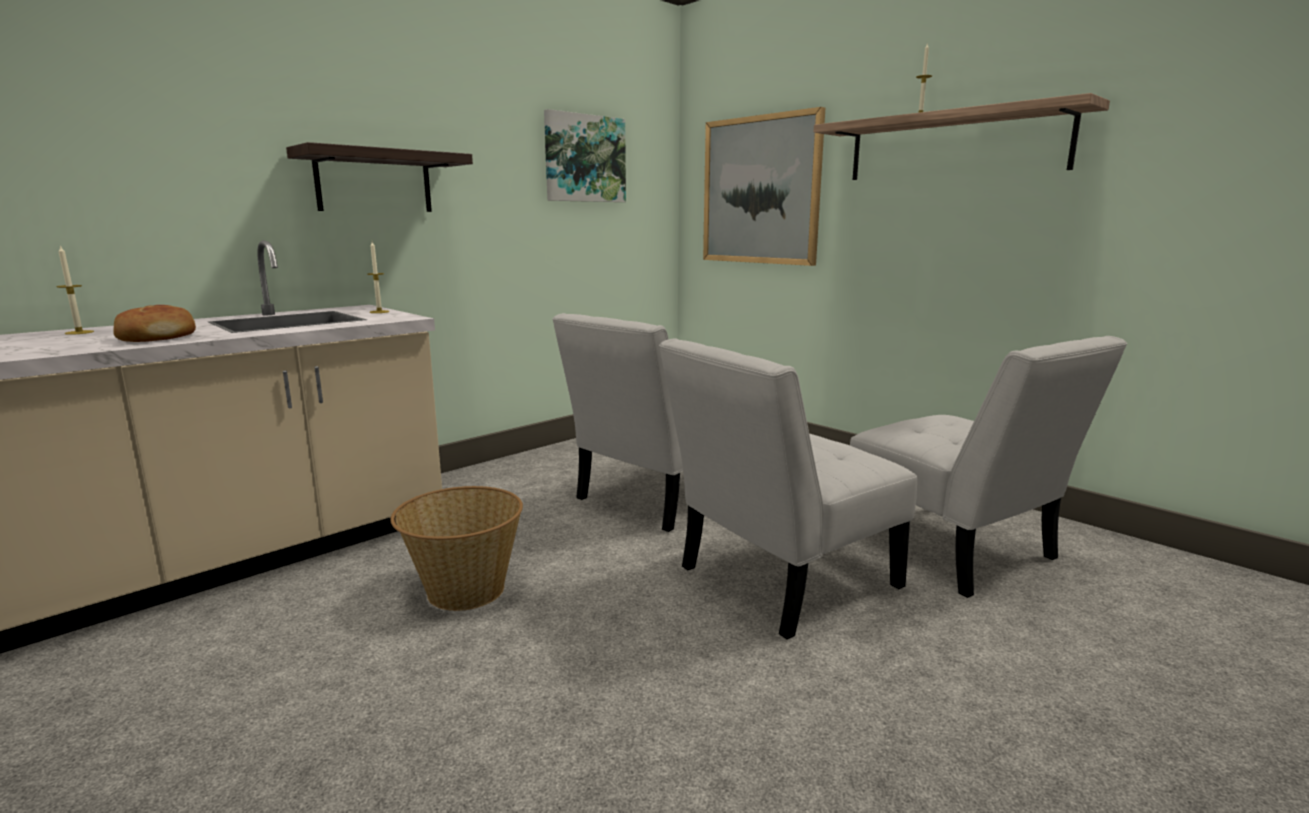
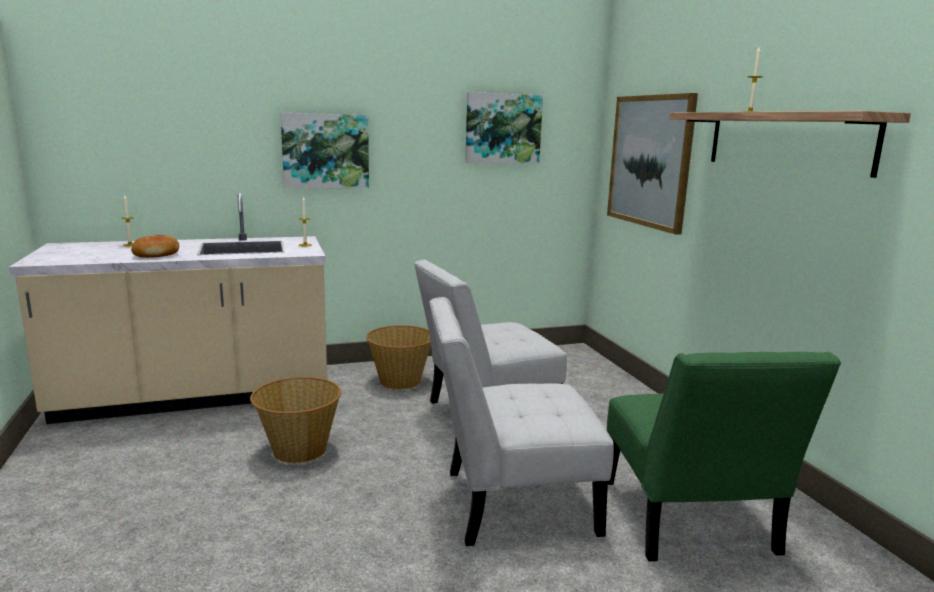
camera: 25 degrees right, 0 degrees up
(374, 182) = (325, 151): shelf -> picture
(516, 484) = (400, 381): none -> basket
(956, 552) = (689, 523): white chair -> green chair

